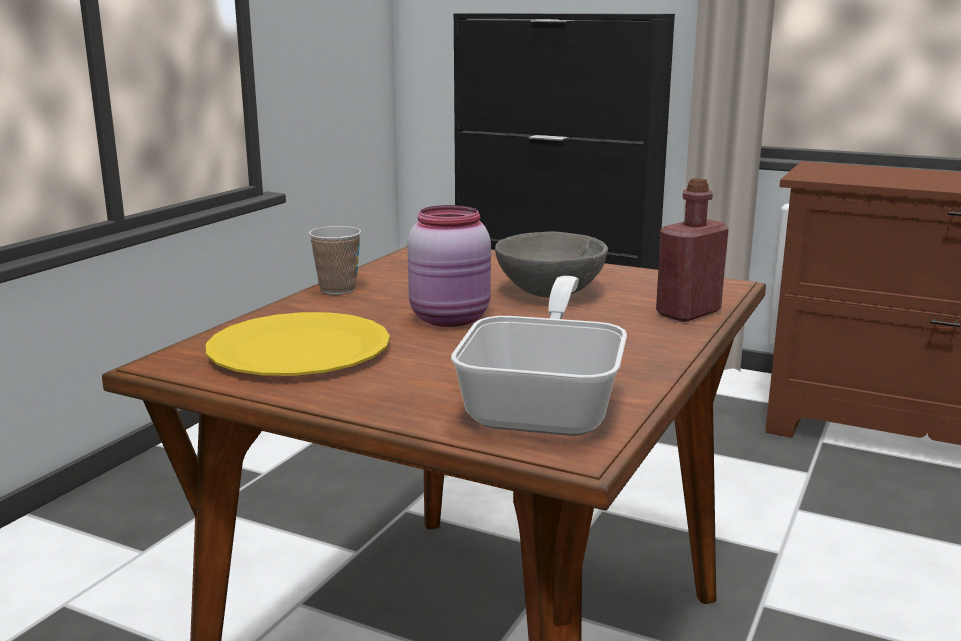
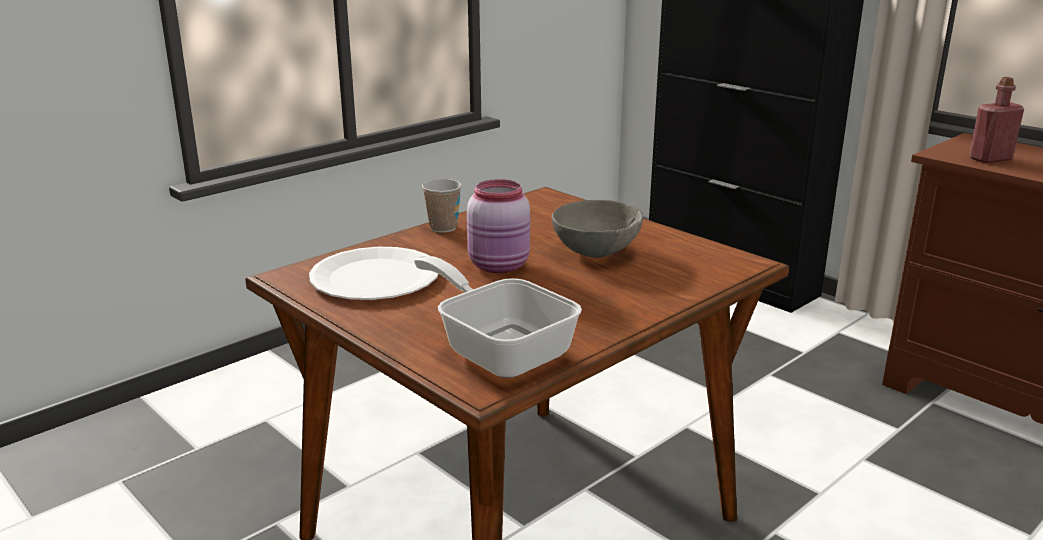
camera: 20 degrees right, 5 degrees up
(299, 349) = (375, 277): yellow plate -> white plate
(547, 404) = (499, 348): frying pan -> frying pan turned 75 degrees counterclockwise
(688, 313) = (685, 286): red bottle -> red bottle (990, 159)

